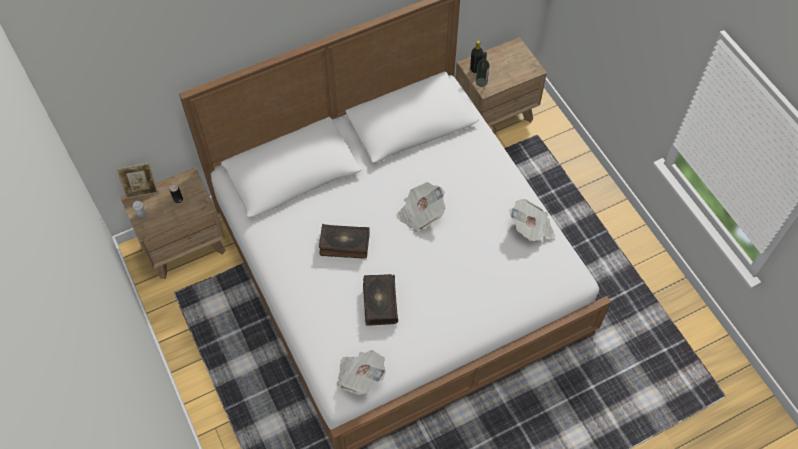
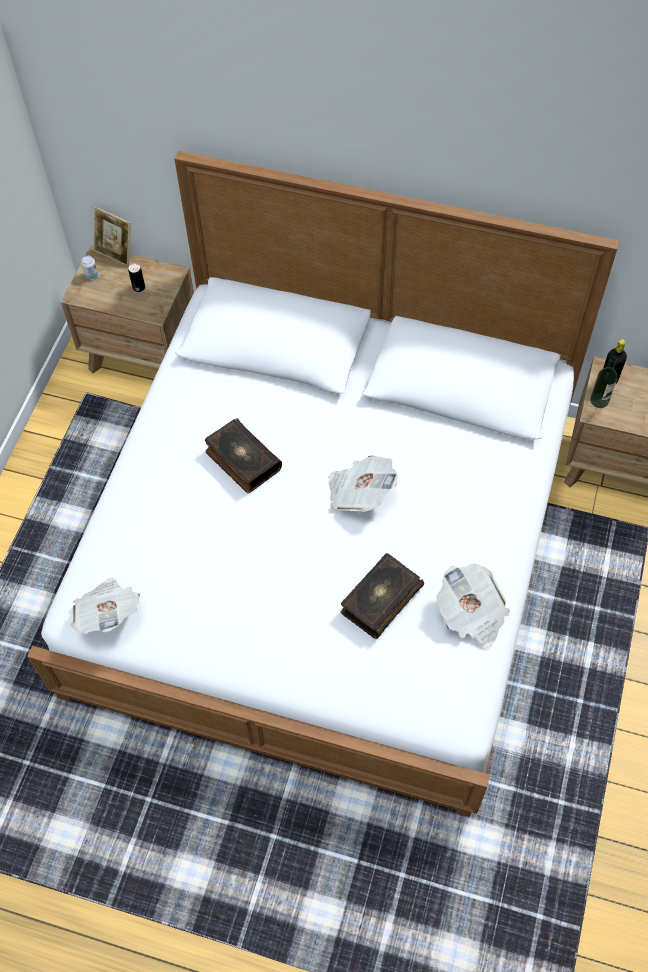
camera: 45 degrees right, 0 degrees up
(379, 302) = (210, 553): book -> book (380, 600)

